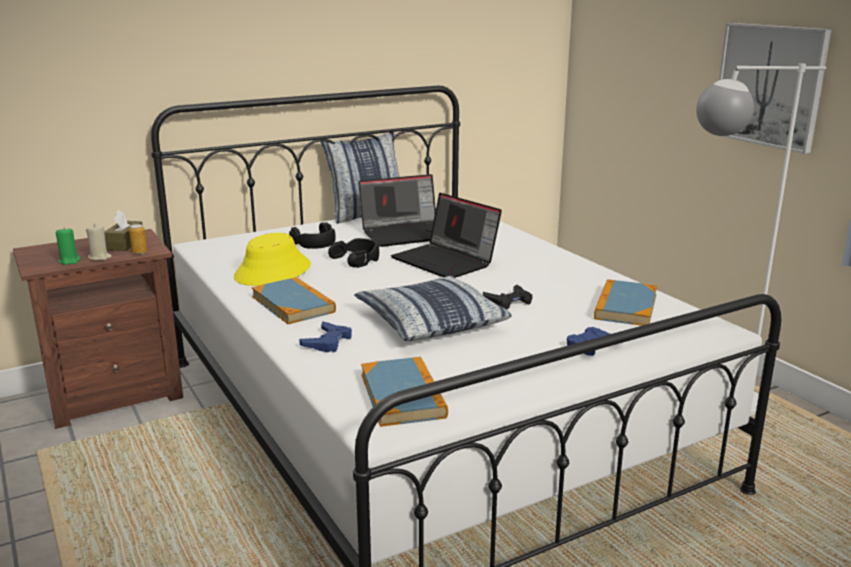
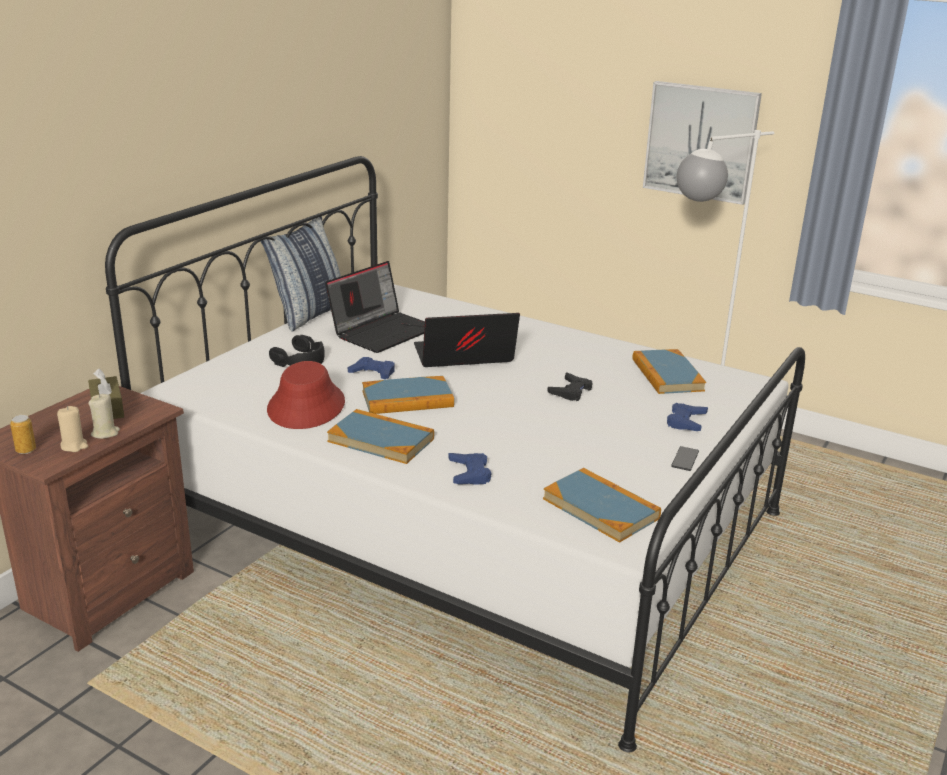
camera: 30 degrees left, 5 degrees up
(69, 261) = (74, 446): green candle -> beige candle
(139, 252) = (145, 416): can -> can (26, 450)
(273, 271) = (306, 406): yellow hat -> red hat
(356, 281) = (407, 399): none -> book
(357, 259) = (373, 373): black headphones -> blue game controller
(430, 321) = (531, 428): pillow -> none
(446, 261) = (462, 358): laptop -> laptop turned 150 degrees clockwise
(545, 376) = (685, 459): none -> phone

